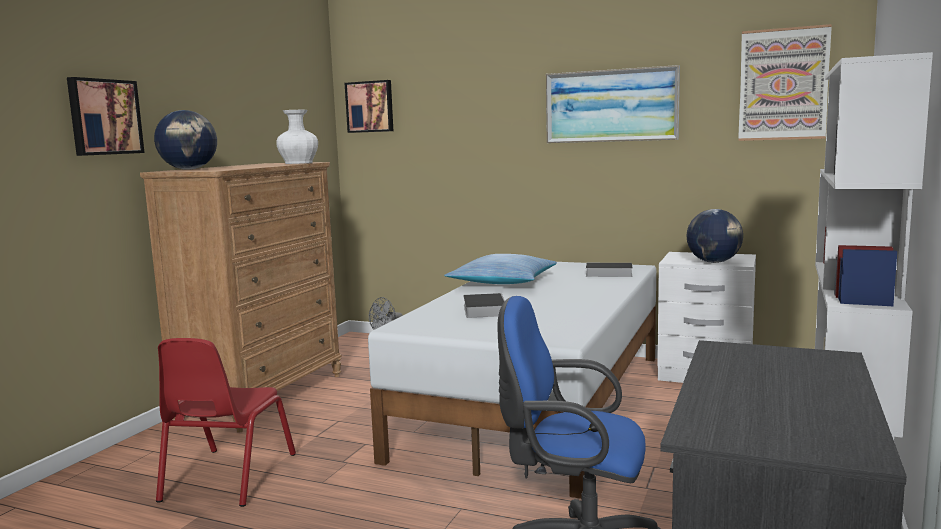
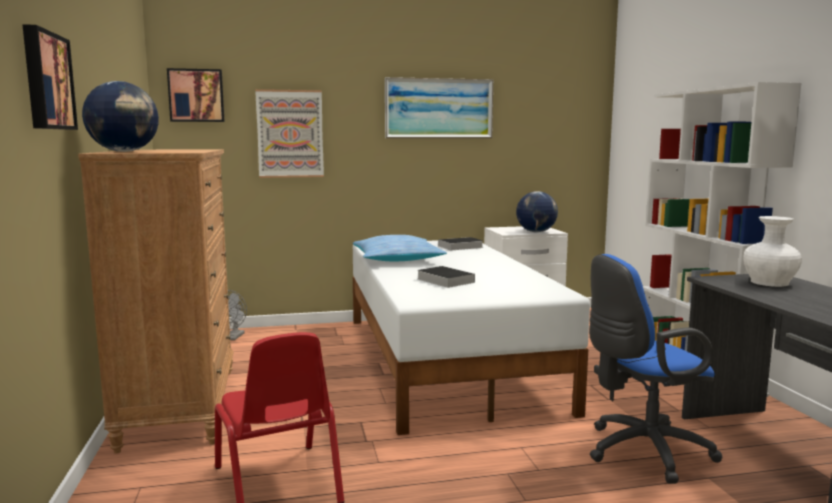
camera: 35 degrees left, 0 degrees up
(299, 163) = (200, 149): white vase -> white vase (770, 282)
(783, 84) = (561, 100): picture -> picture (290, 134)

